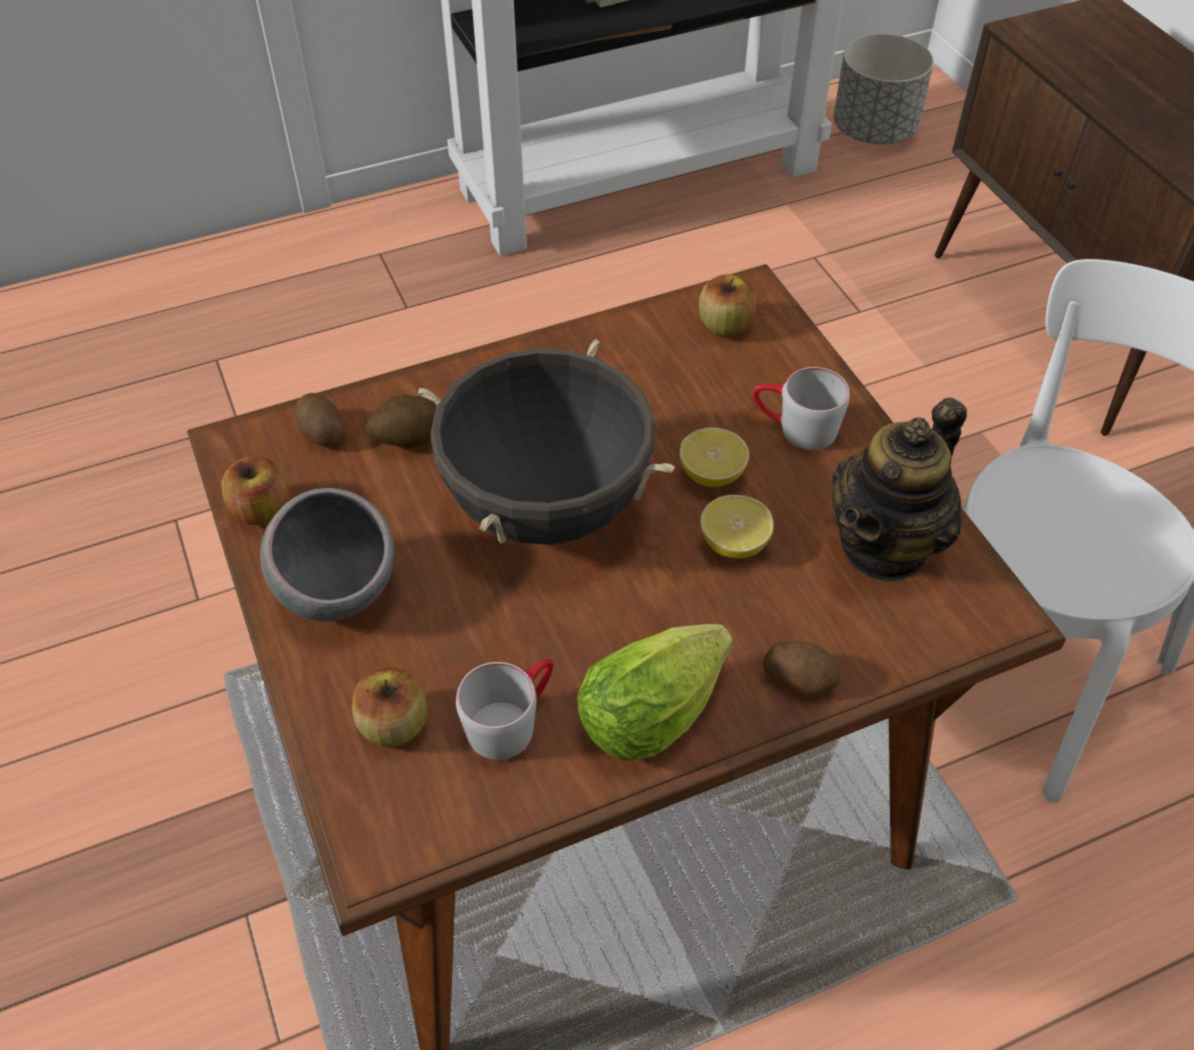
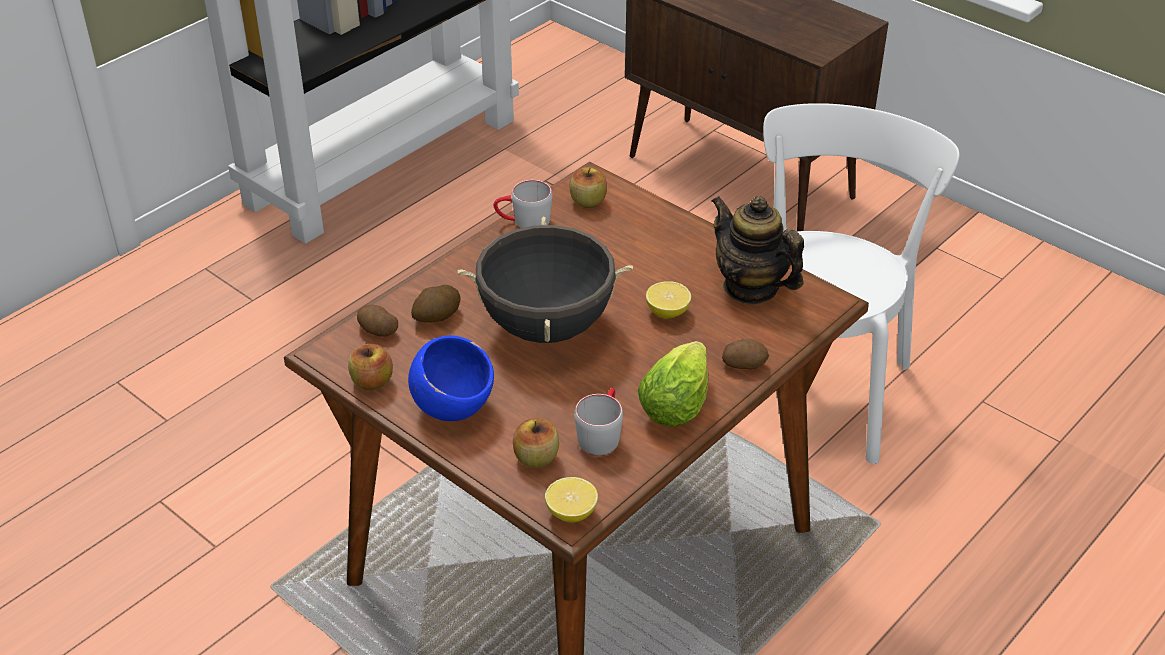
camera: 25 degrees left, 10 degrees down
(338, 591) = (453, 407): grey bowl -> blue bowl
(711, 475) = (632, 282): lemon -> lemon (571, 513)
(794, 428) = (664, 244): grey mug -> grey mug (523, 222)
(874, 131) = (541, 82): grey planter -> none
(885, 546) = (751, 287): teapot -> teapot turned 120 degrees clockwise

